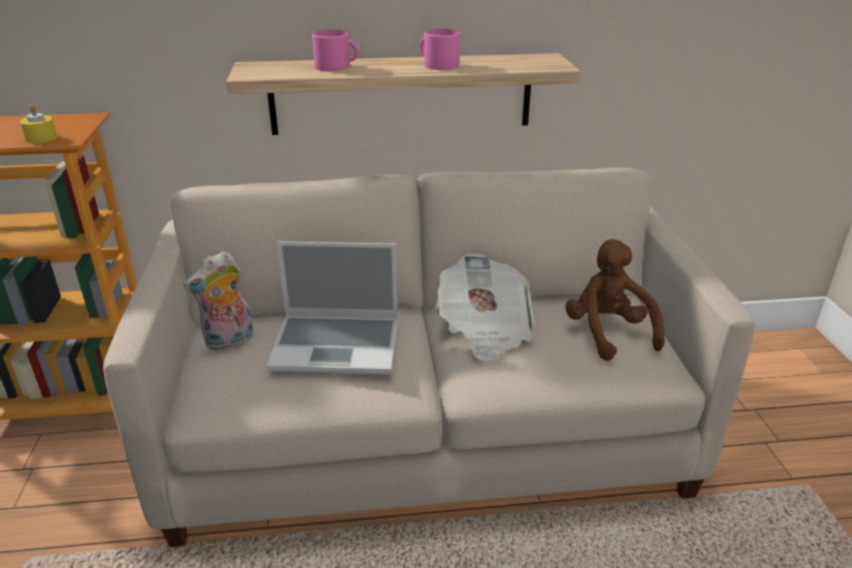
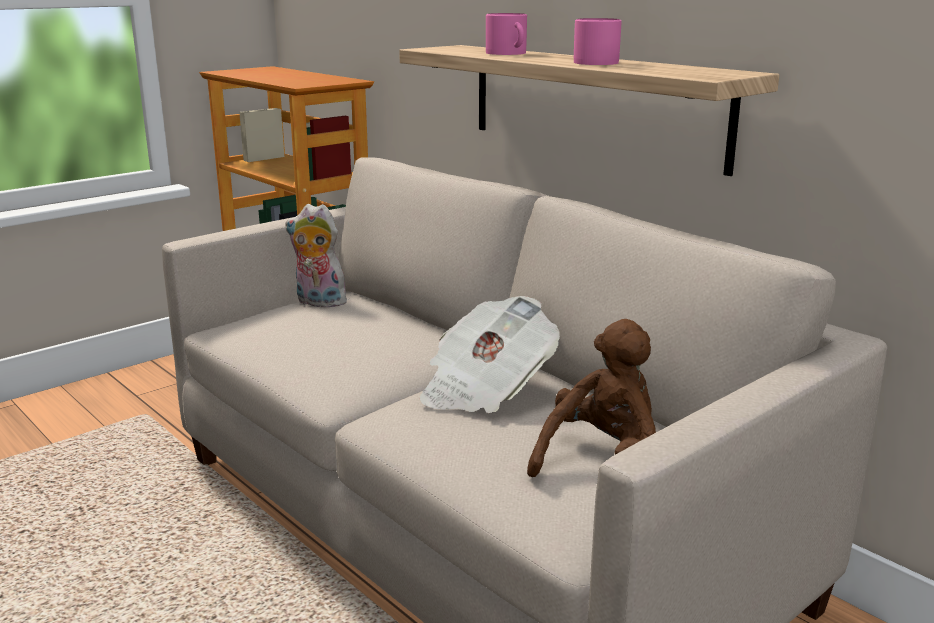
camera: 55 degrees right, 10 degrees down
(41, 138) = (292, 83): yellow candle -> none
(338, 345) = (358, 335): laptop -> none

